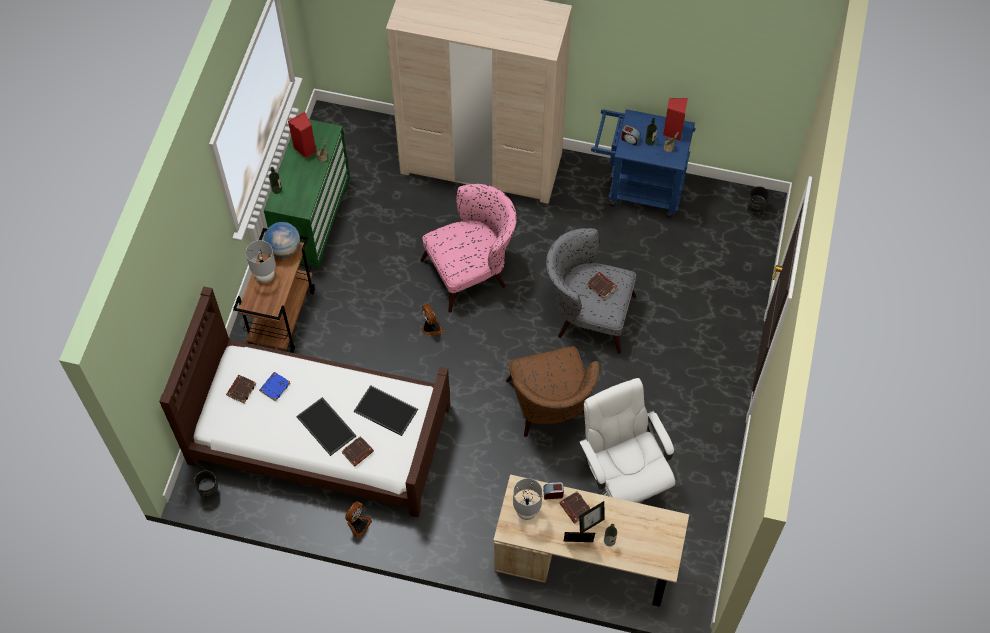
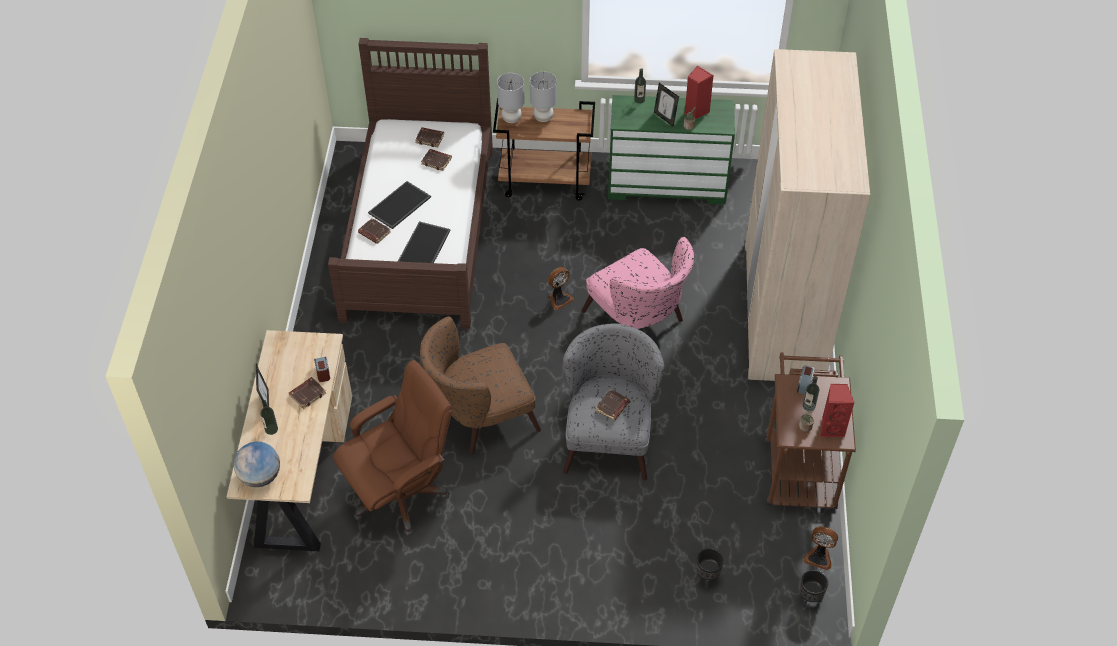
camera: 80 degrees right, 10 degrees down
(210, 492) = (348, 166): black planter -> black planter (707, 578)
(275, 387) = (437, 161): blue book -> brown book
(284, 249) = (579, 125): globe -> globe (260, 476)
(358, 524) = (326, 276): fan -> fan (819, 557)
(527, 511) = (300, 353): grey table lamp -> grey table lamp (511, 119)
(590, 525) = (289, 410): picture frame -> picture frame (665, 118)
(622, 482) = (400, 494): white office chair -> brown office chair
(638, 188) = (799, 466): blue cart -> brown cart

